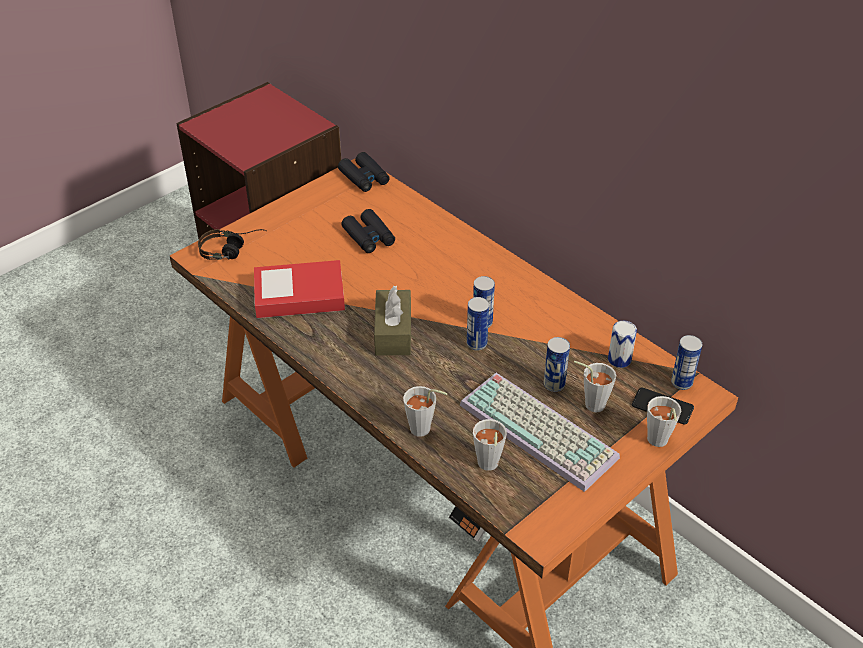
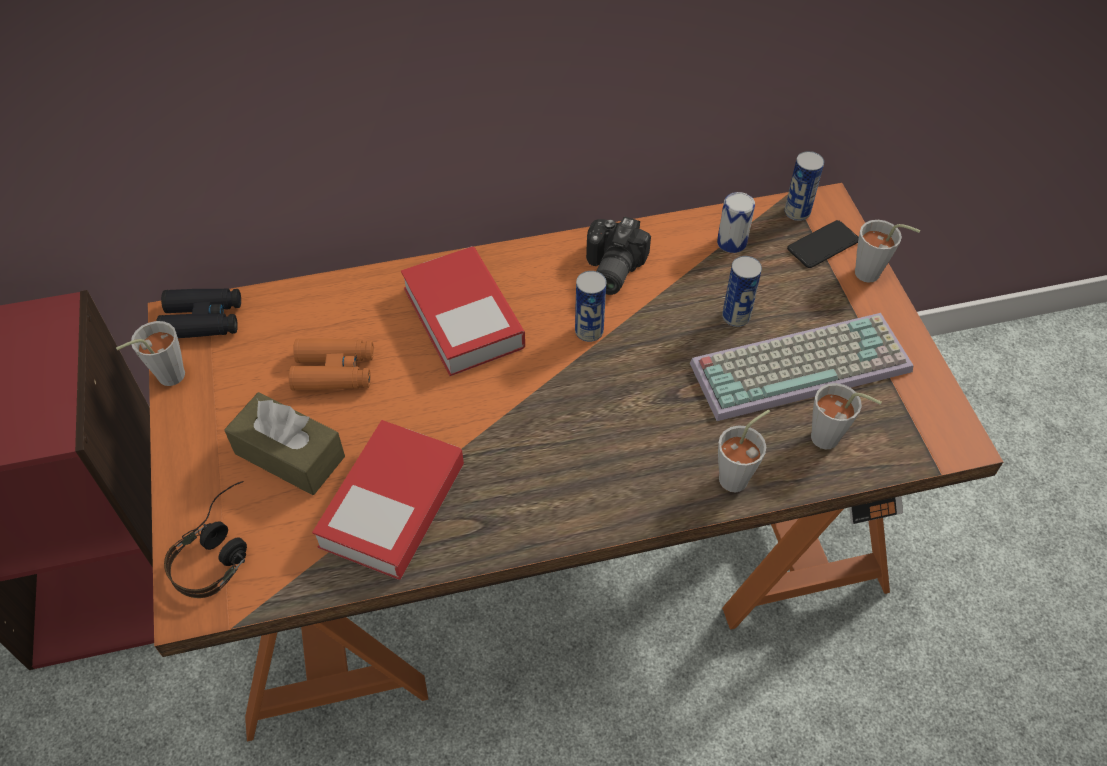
camera: 60 degrees left, 10 degrees up
(369, 237) = (334, 371): black binoculars -> orange binoculars
(393, 332) = (543, 429): brown tissue box -> brown tissue box (290, 455)
(447, 267) = (463, 318): none -> book
(476, 343) = (622, 354): can -> none
(541, 312) = (609, 269): none -> camera
(590, 403) = (784, 300): grey cup -> grey cup (165, 378)

